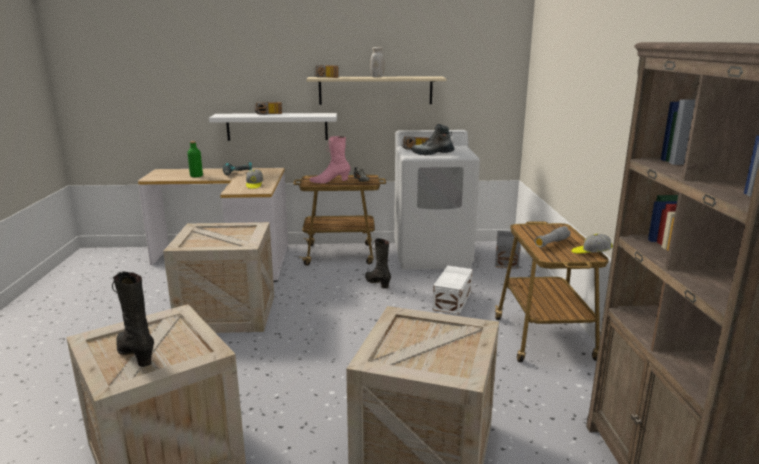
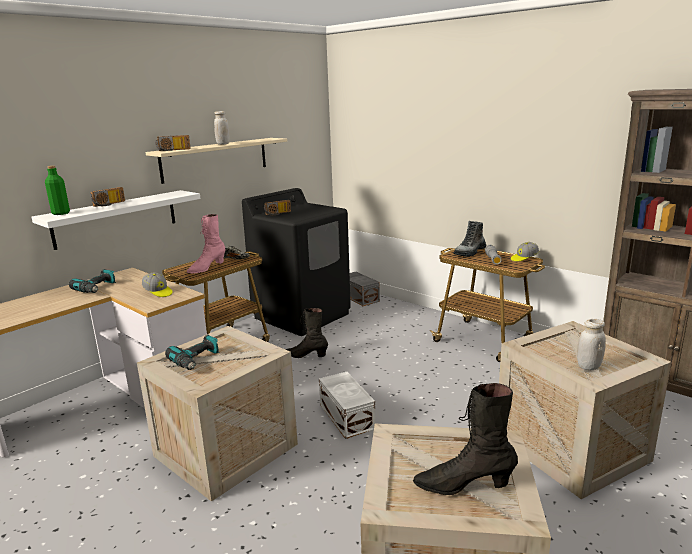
camera: 45 degrees left, 0 degrees up
(196, 176) = (46, 306): green bottle -> green bottle (61, 213)
(210, 233) = (197, 360): none -> power drill
(400, 353) = (588, 366): none -> white jar
(432, 153) = (306, 214): boot -> boot (470, 252)
(432, 255) = (302, 315): white washing machine -> black washing machine
(453, 300) = (386, 342): white storage box -> white storage box (347, 416)

